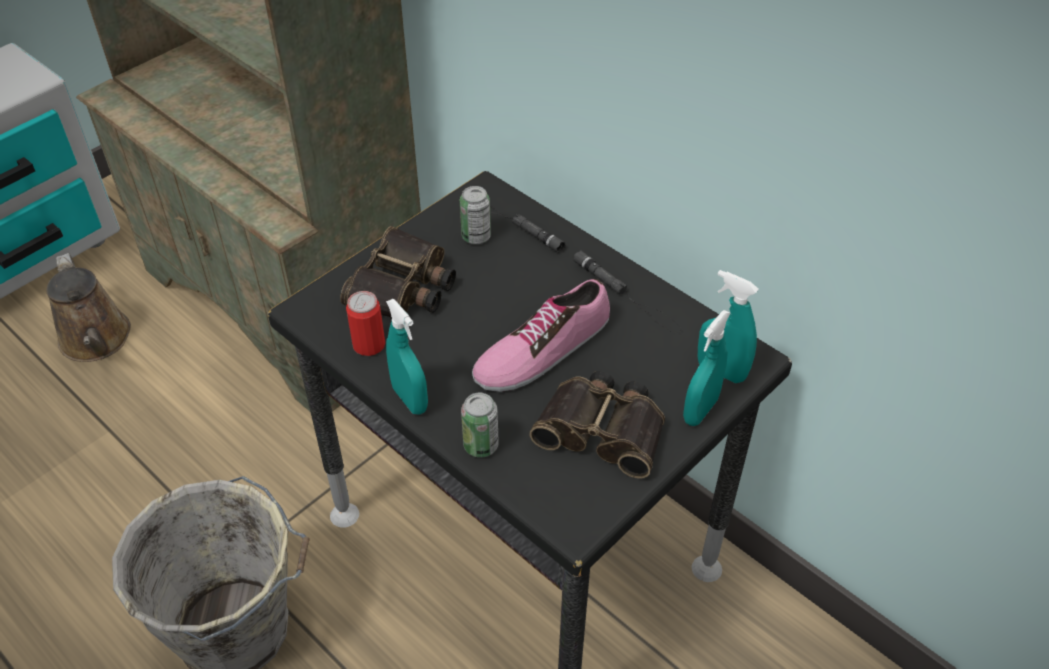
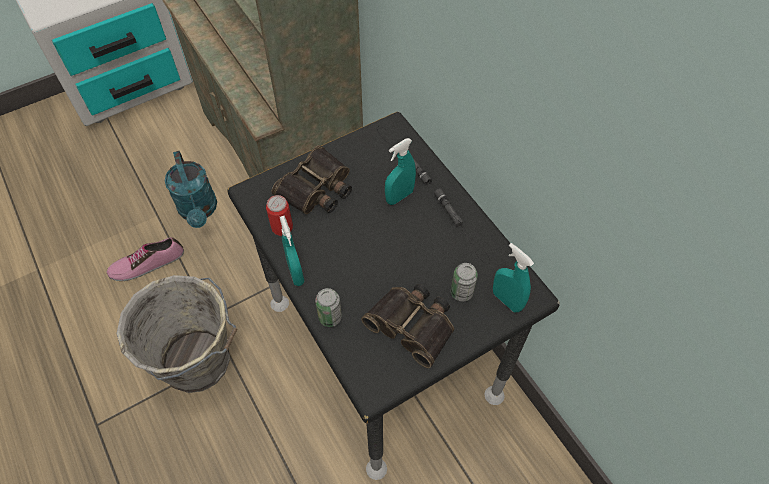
camera: 15 degrees right, 10 degrees up
(97, 341) = (163, 154): brown watering can -> none
(178, 410) = (199, 211): none -> turquoise watering can
(476, 236) = (375, 161): can -> can (461, 292)
(542, 349) = (392, 256): shoe -> shoe (147, 263)
(700, 410) = (482, 326): turquoise spray bottle -> turquoise spray bottle (399, 196)

